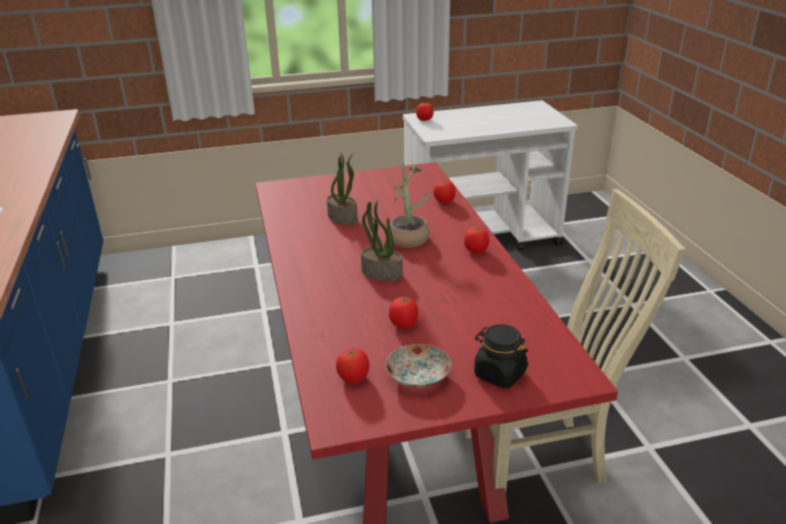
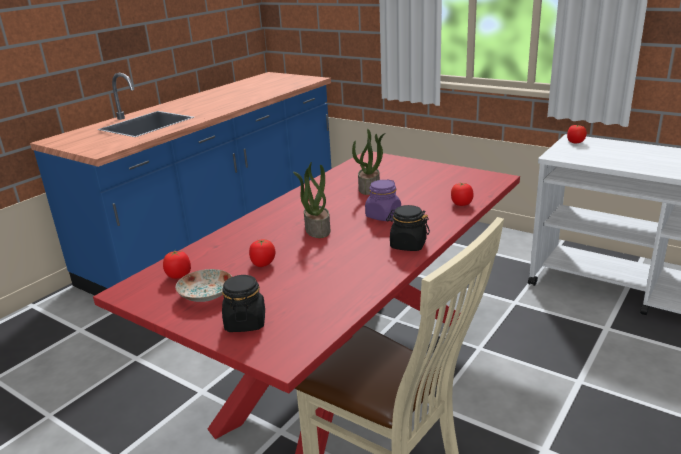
camera: 50 degrees right, 5 degrees down
(408, 236) = (383, 216): potted plant -> purple jar
(476, 251) = (408, 245): tomato -> black jar

